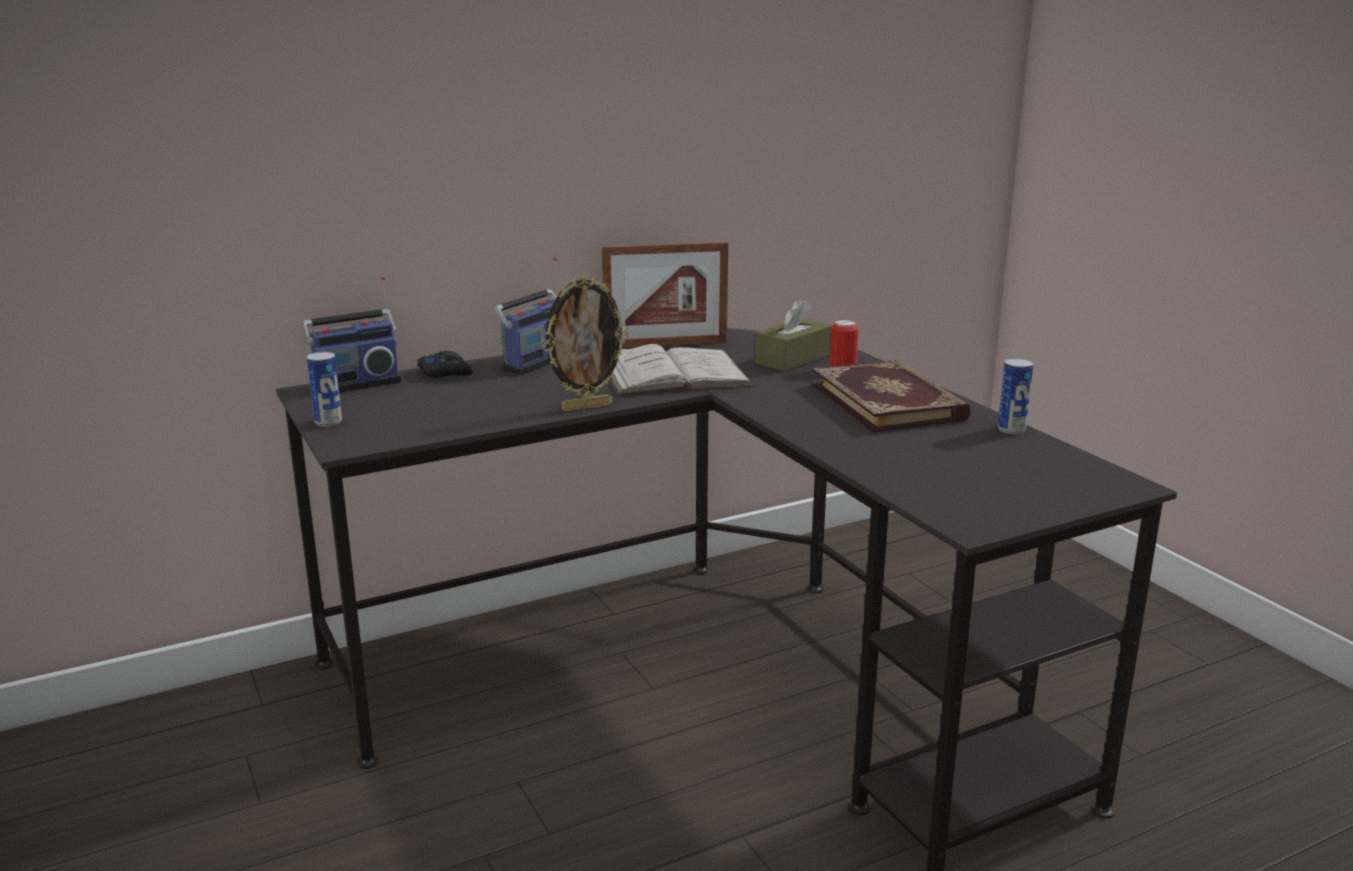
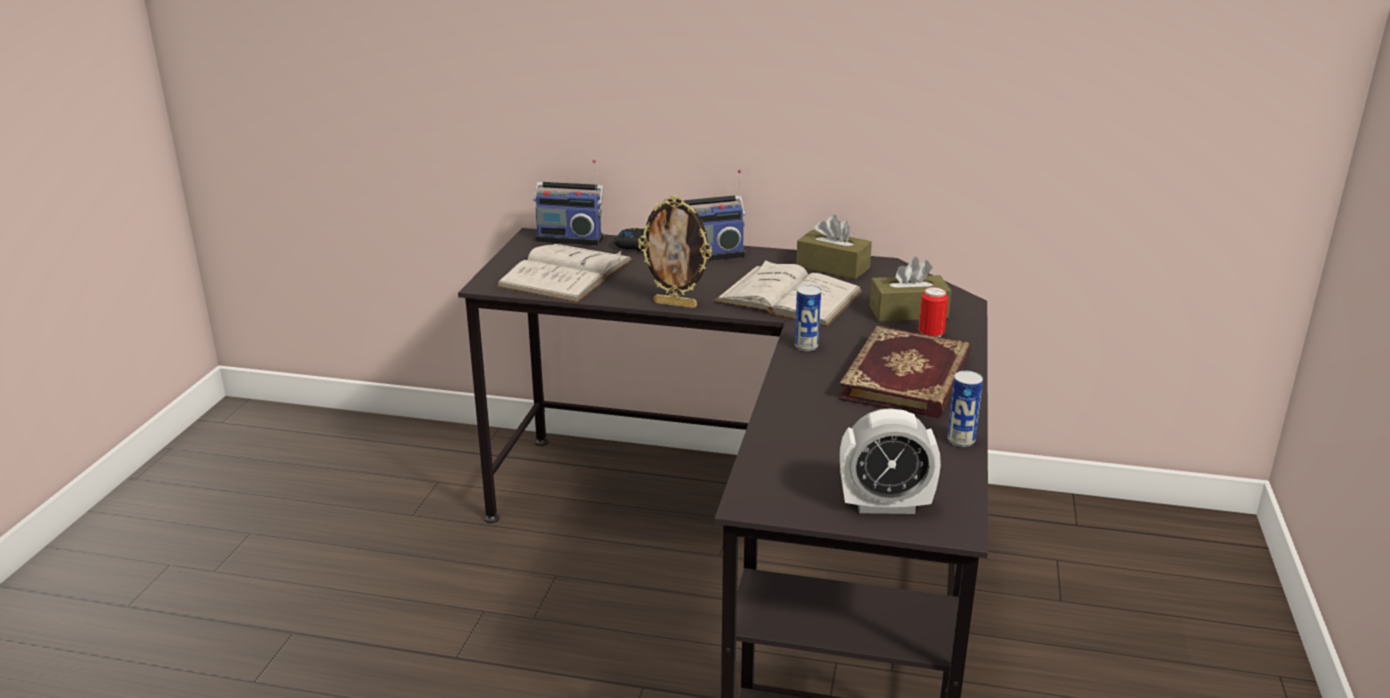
camera: 40 degrees right, 5 degrees up
(328, 422) = (507, 263): can -> can (806, 346)
(416, 413) = (566, 273): none -> white book
(665, 344) = (832, 267): picture frame -> brown tissue box
(1058, 489) = (885, 505): none -> alarm clock

